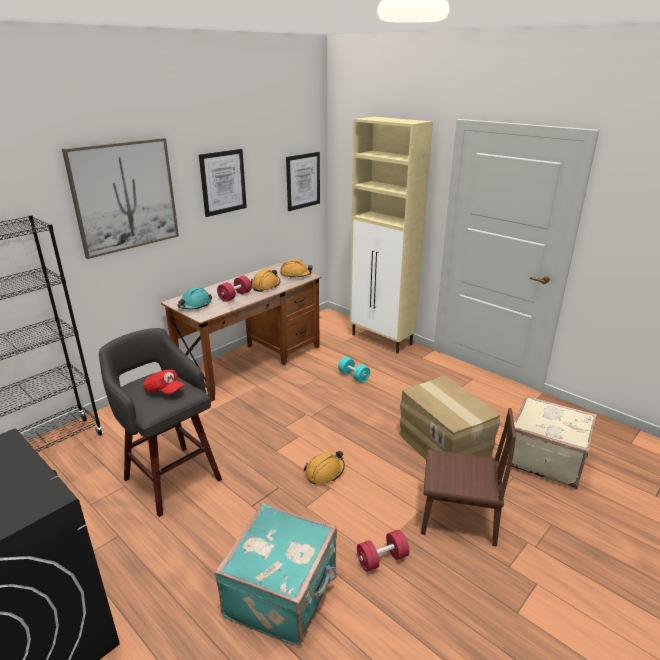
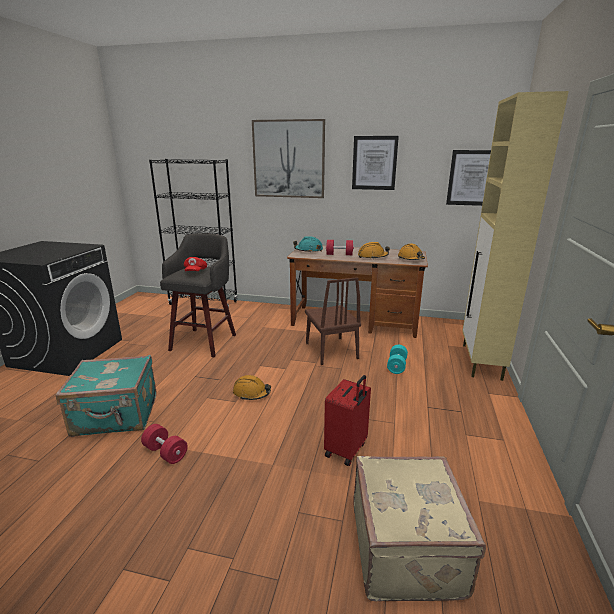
camera: 60 degrees right, 5 degrees down
(444, 446) = (346, 450): cardboard box -> red suitcase
(458, 517) = (242, 487): brown chair -> brown chair (331, 350)

